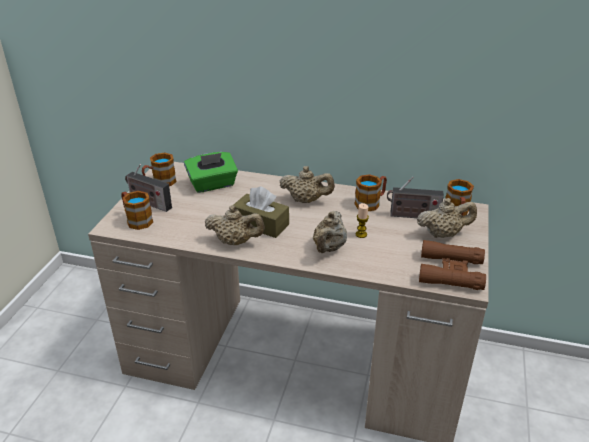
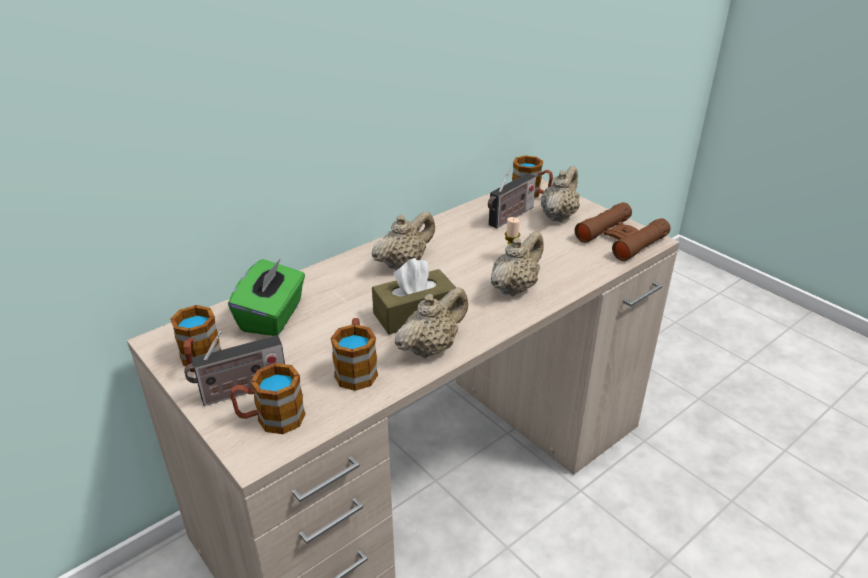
camera: 55 degrees left, 0 degrees up
(329, 248) = (515, 288): beige teapot -> beige teapot turned 105 degrees counterclockwise
(371, 202) = (459, 228): mug -> mug (356, 369)

